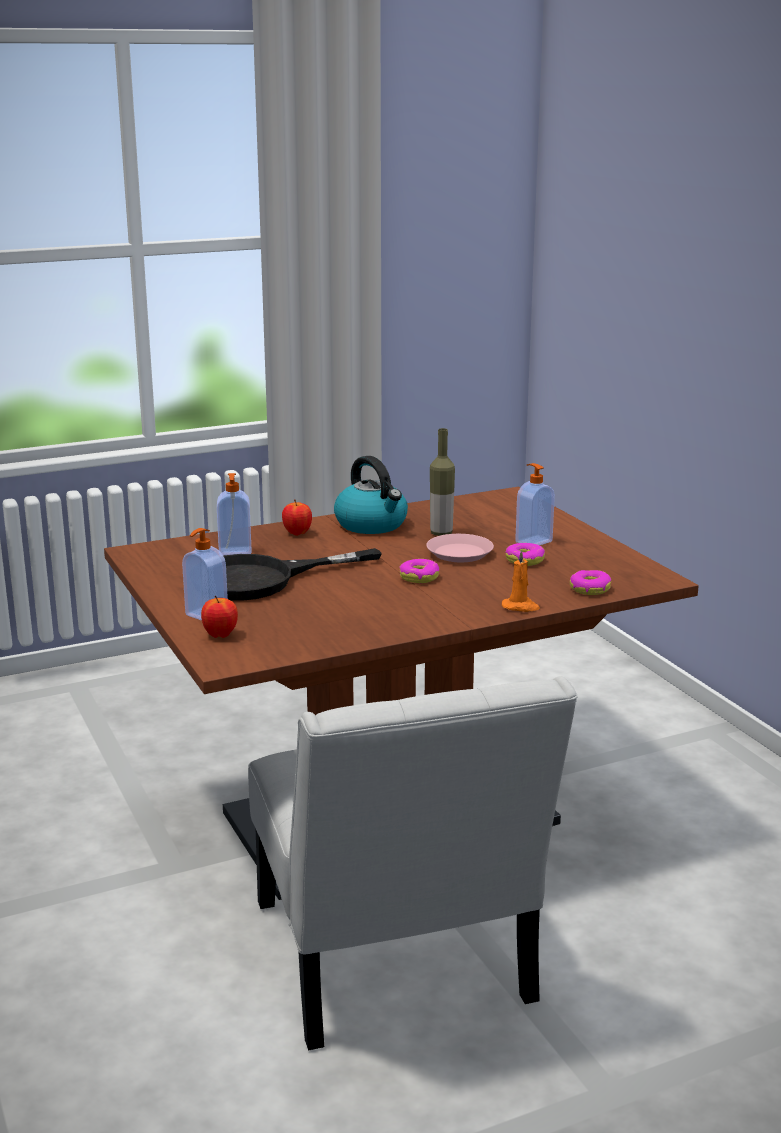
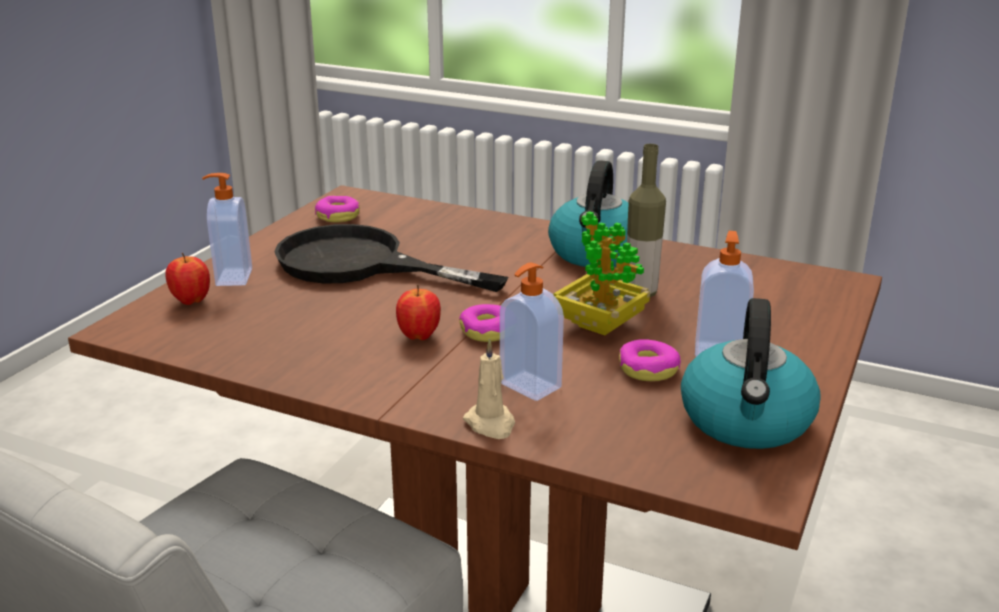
camera: 50 degrees right, 5 degrees up
(235, 552) = (413, 229): soap dispenser -> soap dispenser (528, 386)
(297, 533) = (507, 233): apple -> apple (419, 336)
(460, 553) = (600, 325): pink plate -> potted plant
(520, 607) = (491, 424): orange candle -> beige candle
(589, 589) = (628, 448): donut -> donut (338, 216)
(604, 561) = (747, 421): none -> kettle

